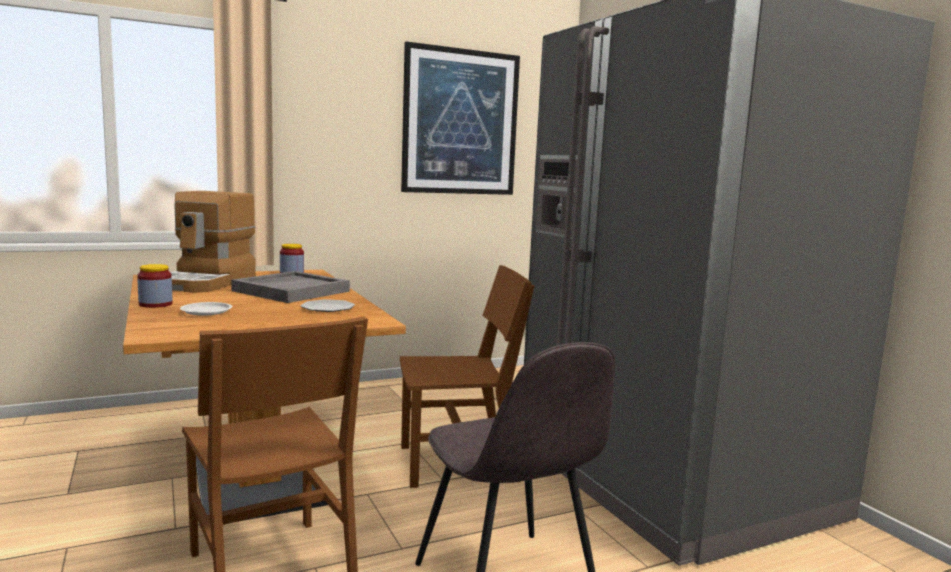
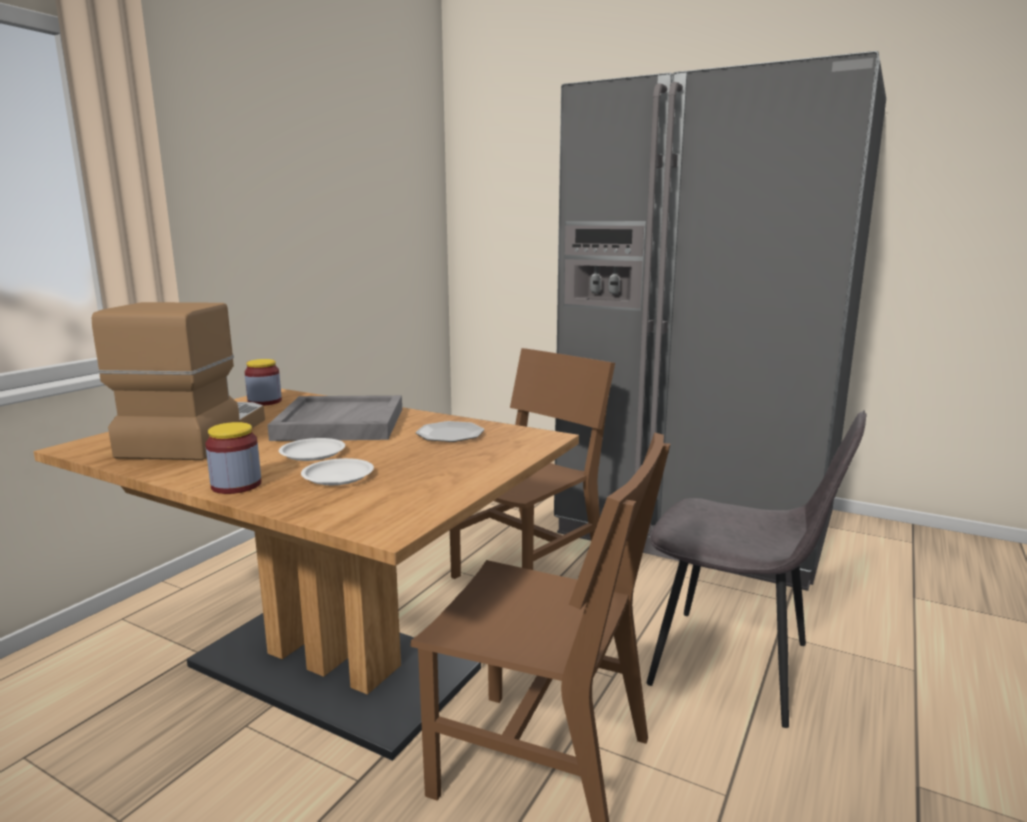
camera: 35 degrees left, 5 degrees up
(208, 282) = (195, 436): coffee machine -> coffee machine turned 150 degrees counterclockwise
(231, 300) = (313, 453): none -> white plate
(460, 122) = (355, 180): picture -> none

